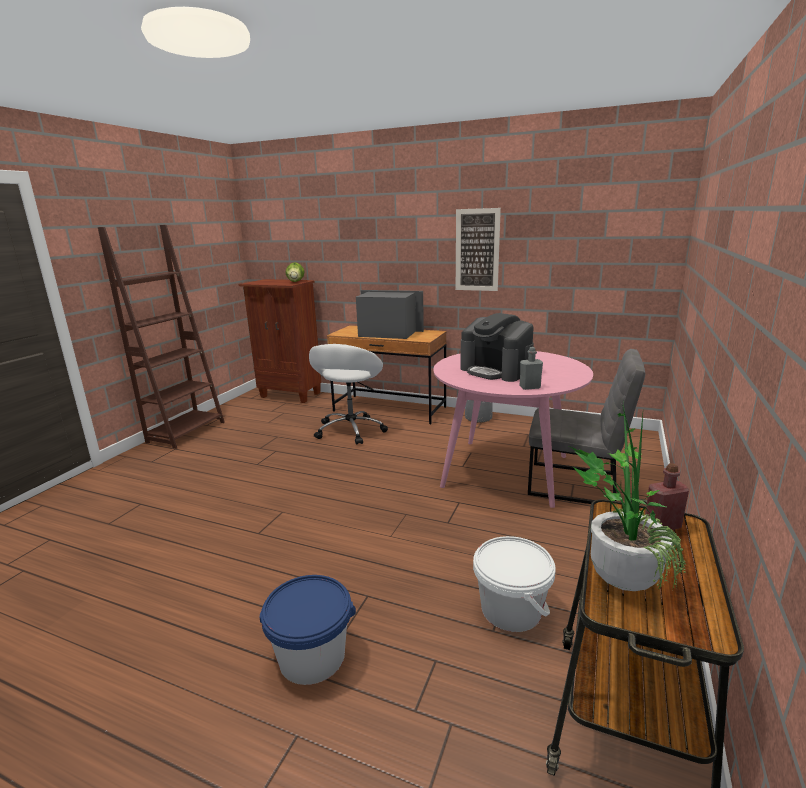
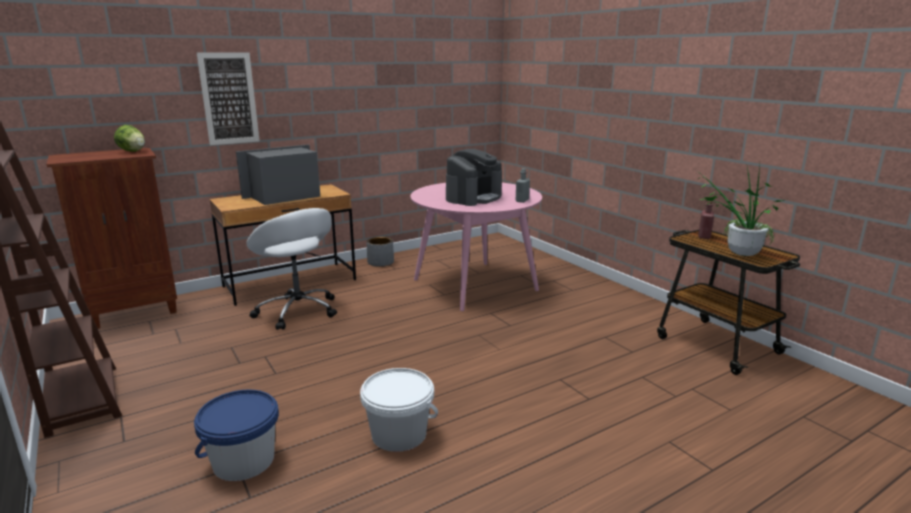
camera: 55 degrees left, 0 degrees up
(312, 656) = (603, 417): blue bucket -> blue bucket (243, 461)
(477, 250) = (353, 98): picture -> picture (229, 98)
(496, 371) = (474, 198): coffee machine -> coffee machine turned 45 degrees counterclockwise
(511, 609) = (619, 340): white bucket -> white bucket (399, 434)
(575, 484) = (522, 275): grey chair -> none

